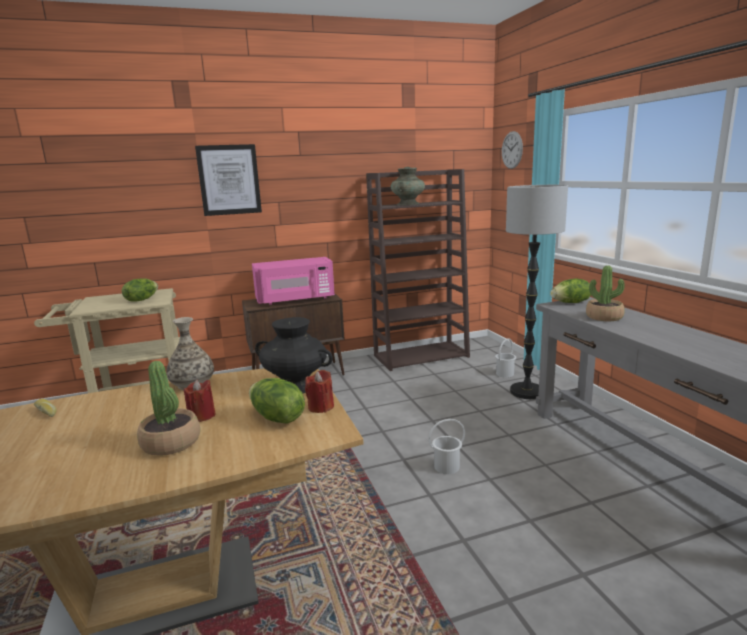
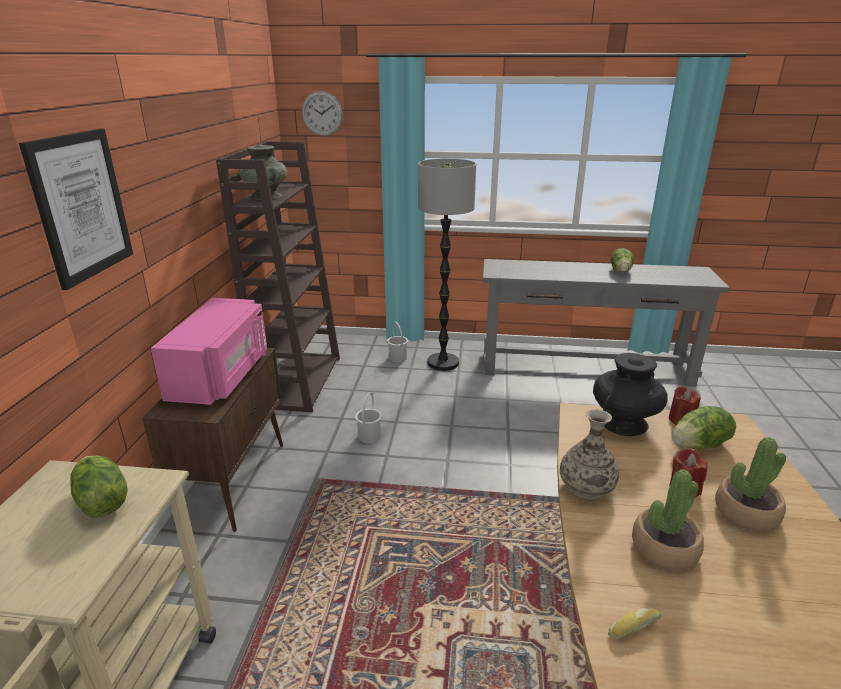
camera: 65 degrees left, 10 degrees up
(446, 466) = (536, 446): white bucket -> white bucket (369, 436)
(571, 303) = (495, 268): lettuce -> lettuce (621, 271)
(604, 317) = (544, 272): potted plant -> potted plant (664, 548)

